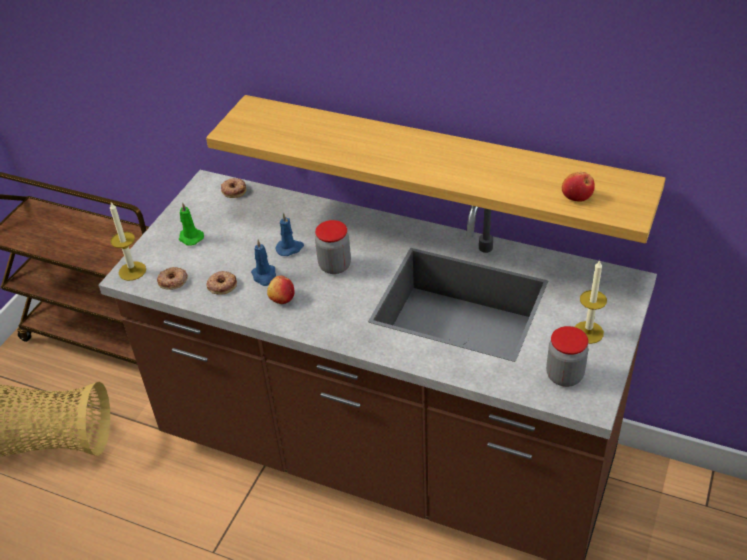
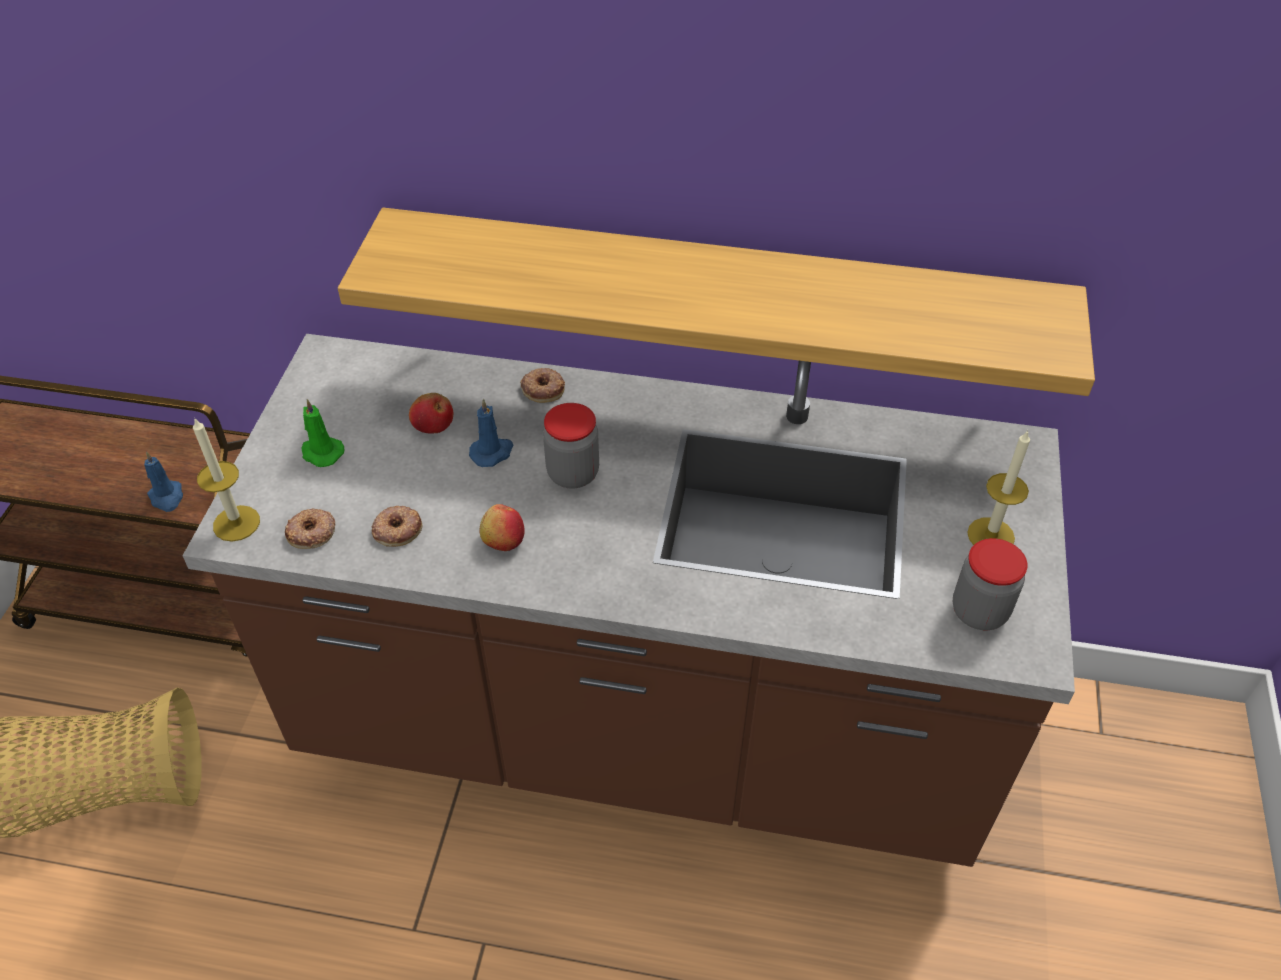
camera: 15 degrees left, 5 degrees up
(234, 190) = (373, 363): donut -> donut (543, 388)
(264, 276) = (463, 505): blue candle -> blue candle (167, 497)
(576, 196) = (968, 331): apple -> apple (433, 425)

